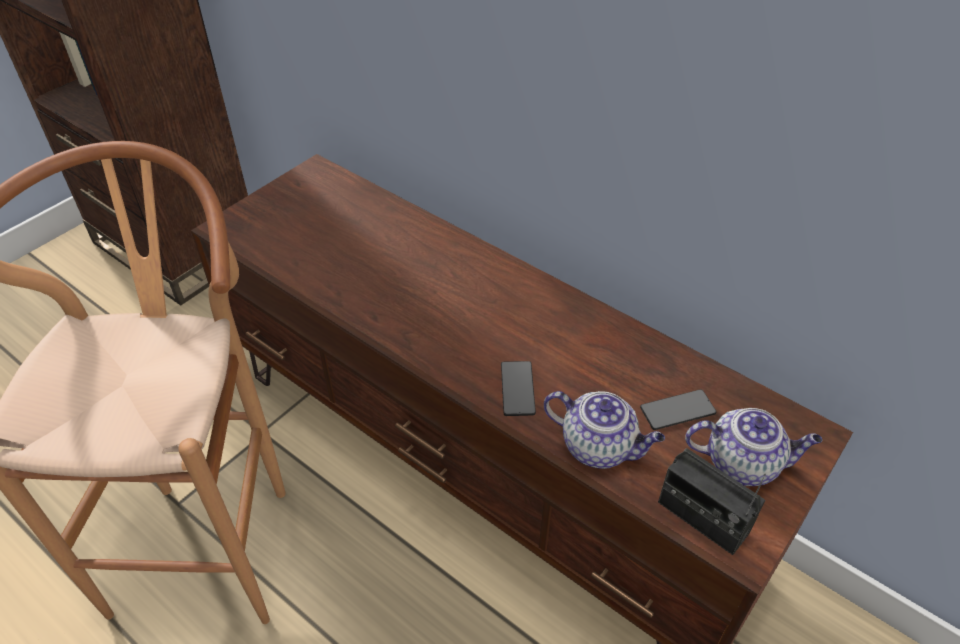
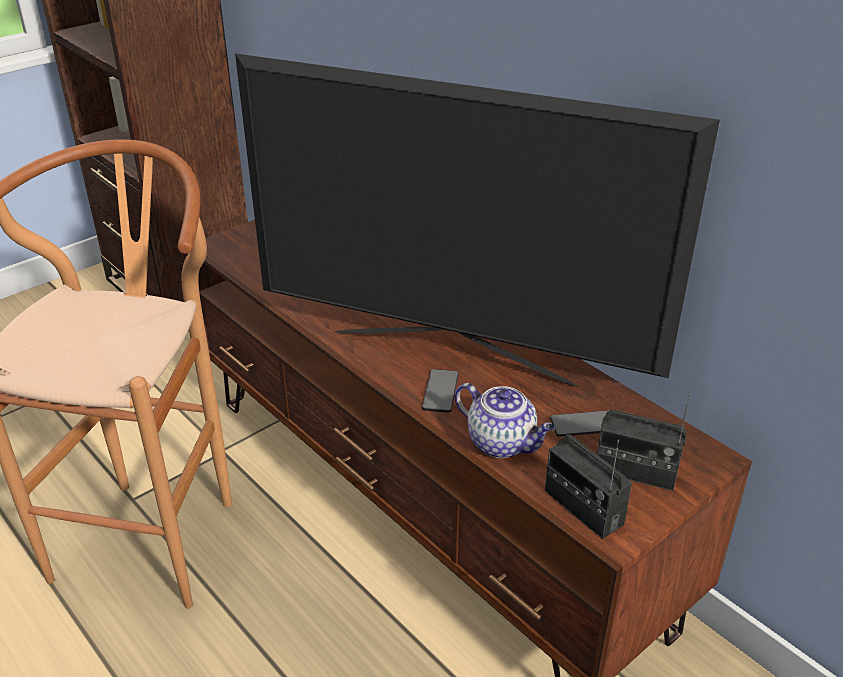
camera: 10 degrees right, 10 degrees down
(519, 340) = (452, 355): none -> television
(743, 463) = (635, 471): teapot -> radio

